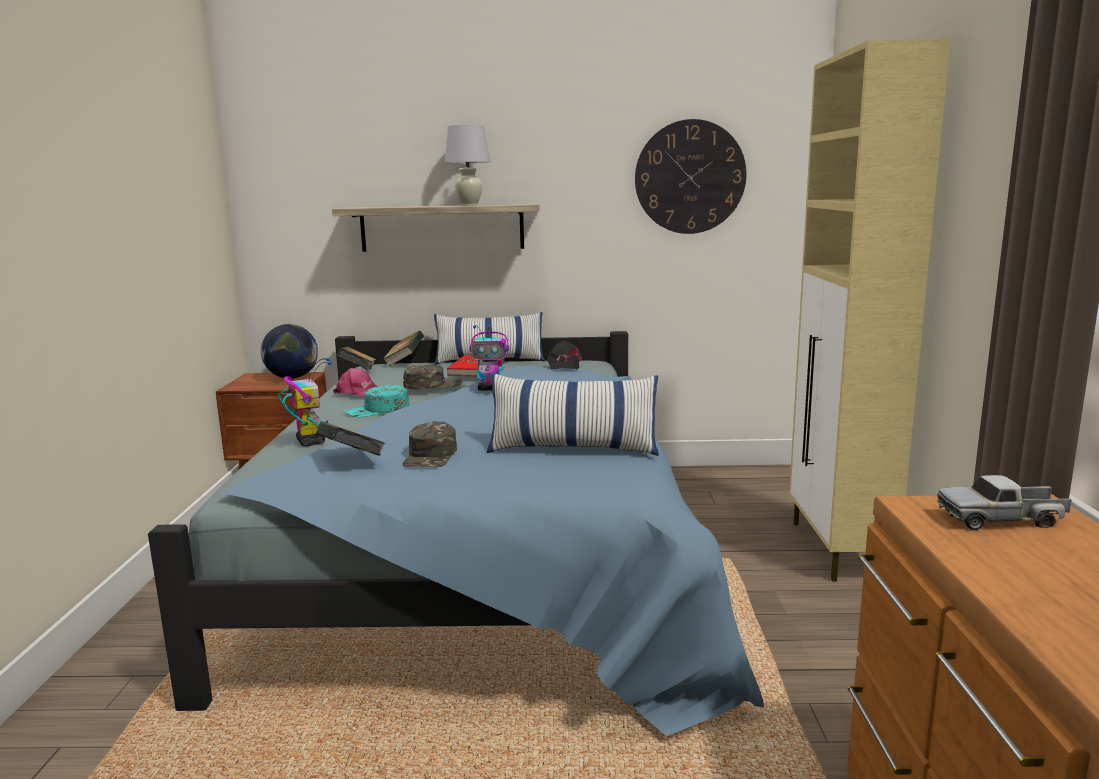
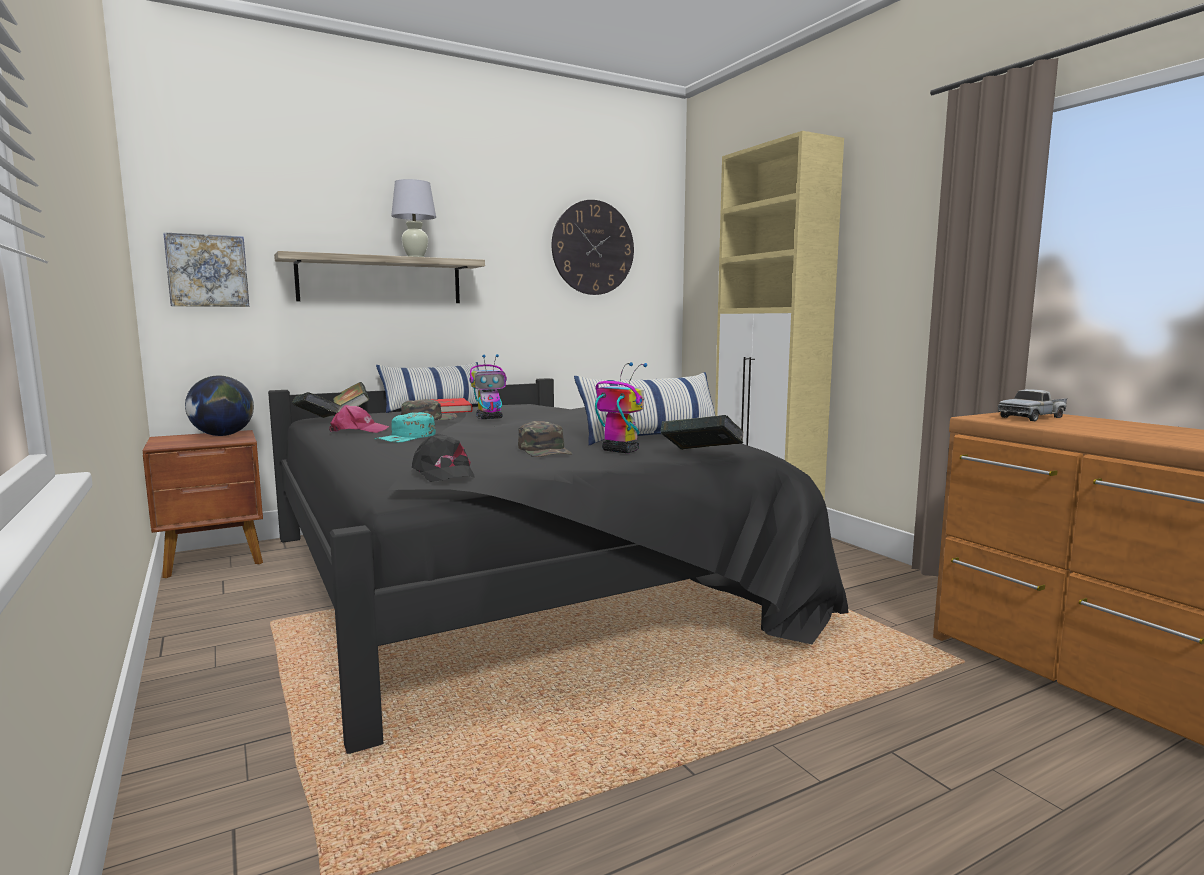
camera: 30 degrees left, 5 degrees down
(288, 226) = (207, 271): none -> picture
(310, 442) = (389, 458): toy robot -> toy robot (619, 451)
(352, 460) = (481, 458): book -> book (701, 455)
(482, 562) = (512, 579): blue bed -> black bed
(564, 365) = (520, 403): black cap -> black cap (443, 473)

